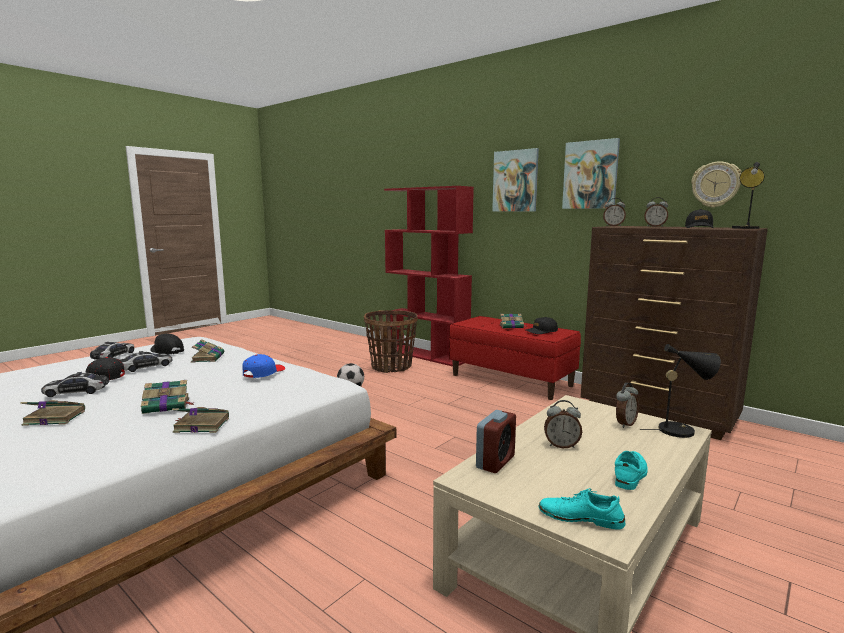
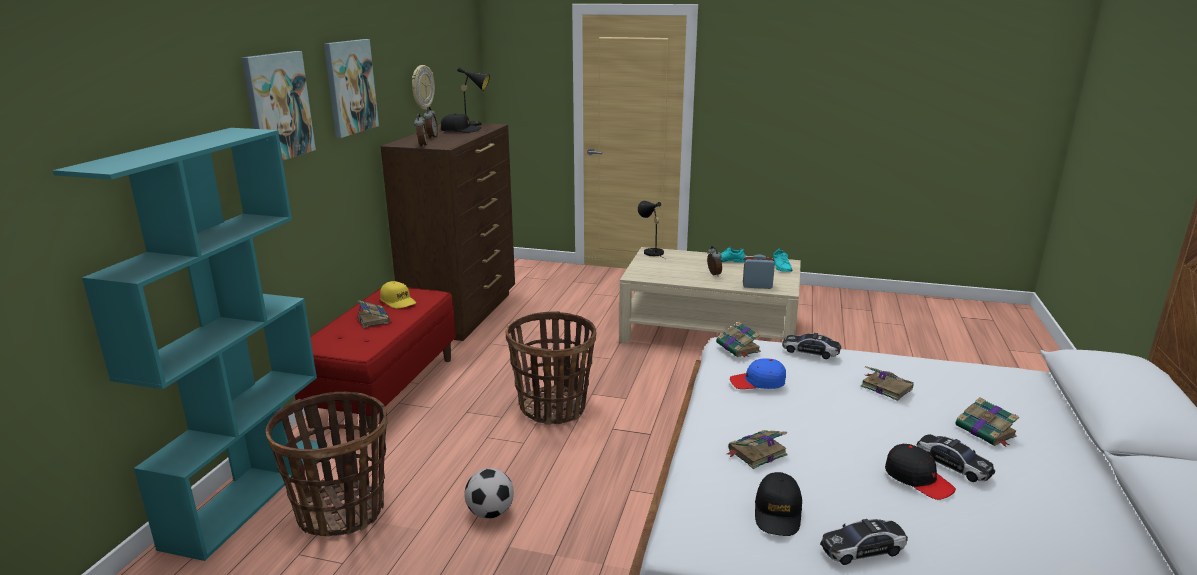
camera: 115 degrees left, 10 degrees up
(146, 367) = (844, 480): toy car -> toy car (810, 351)
(200, 425) = (879, 360): book -> book (738, 348)
(427, 355) = (250, 491): red bookcase -> turquoise bookcase
(445, 419) = (553, 408): none -> basket
(541, 331) = (398, 301): black cap -> yellow cap
(625, 424) = (658, 263): alarm clock -> none

